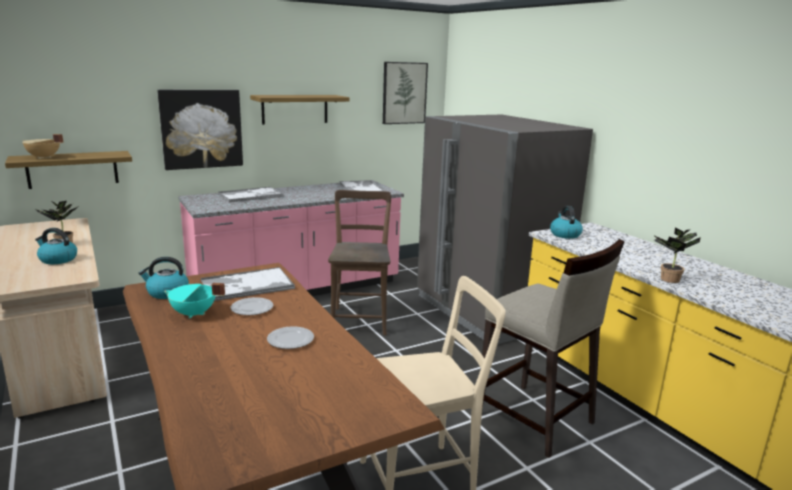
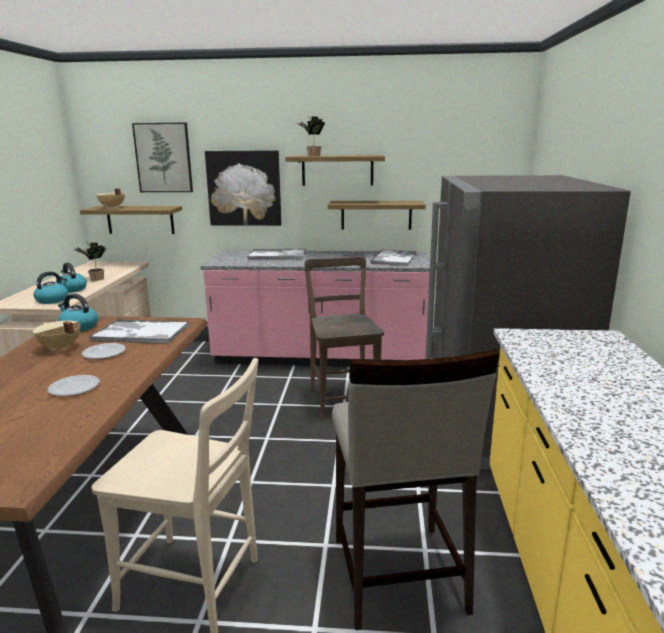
camera: 35 degrees right, 0 degrees up
(193, 314) = (60, 348): turquoise cooking pot -> beige cooking pot
(330, 150) = (376, 215): none -> shelf
(360, 319) = (343, 399): brown chair -> brown chair turned 45 degrees counterclockwise
(404, 93) = (472, 152): picture -> picture (163, 158)
(564, 234) = (538, 339): kettle -> kettle (52, 300)
(668, 280) = (582, 432): potted plant -> potted plant (312, 156)

